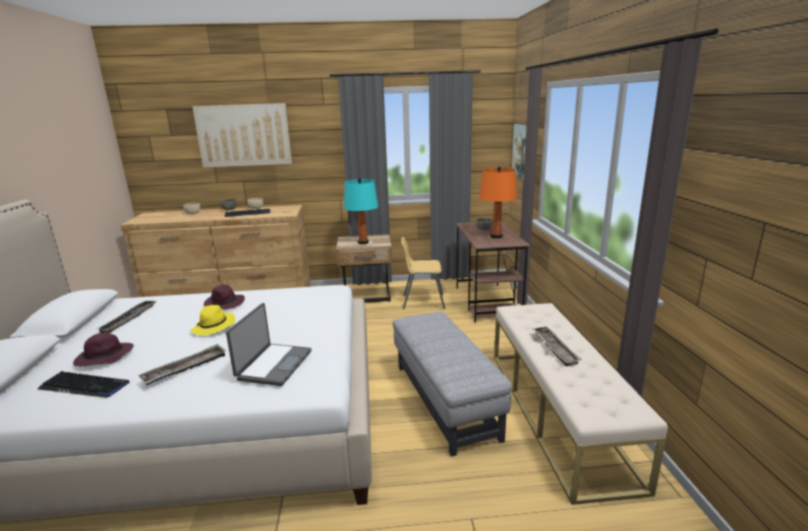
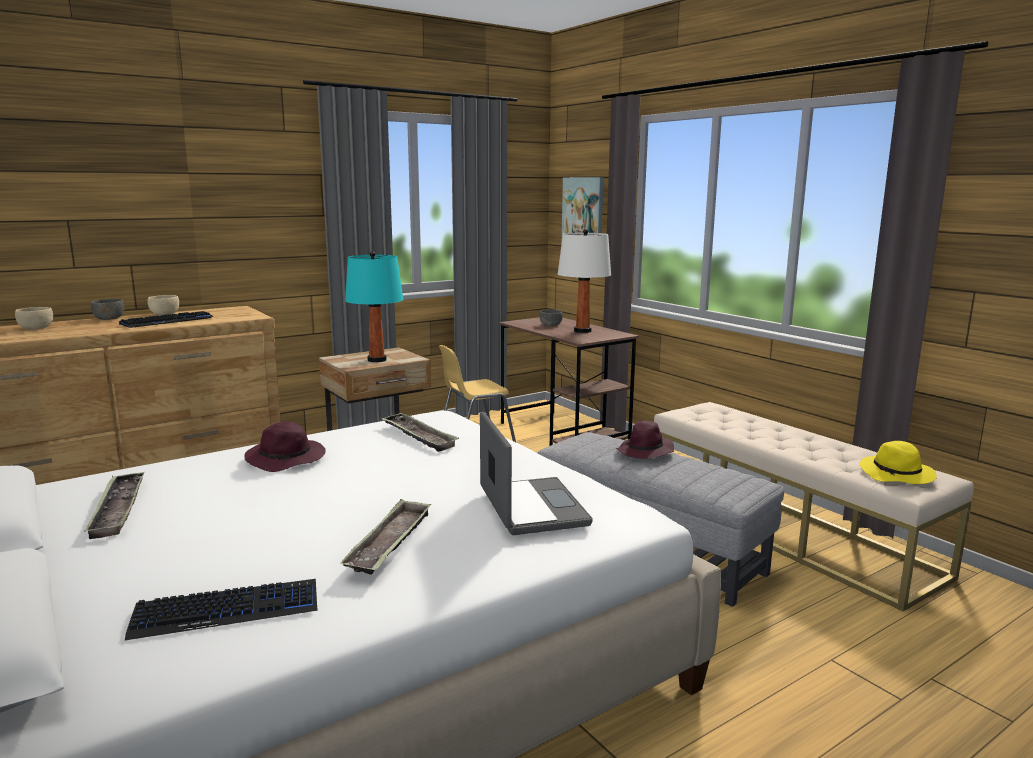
camera: 30 degrees left, 5 degrees down
(104, 358) = (183, 568): purple hat -> purple hat (645, 452)
(214, 327) = (330, 488): yellow hat -> yellow hat (897, 475)
(244, 135) = (136, 177): picture -> none
(496, 236) = (582, 331): orange table lamp -> white table lamp
(554, 348) = (785, 441): tray -> tray (418, 436)

